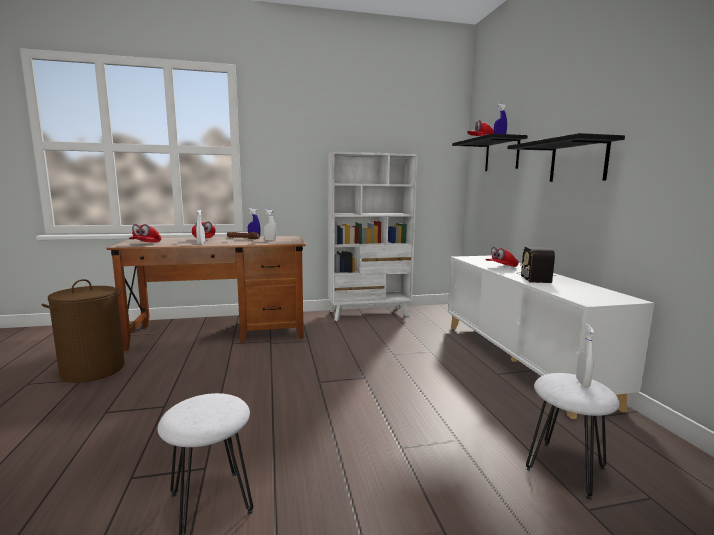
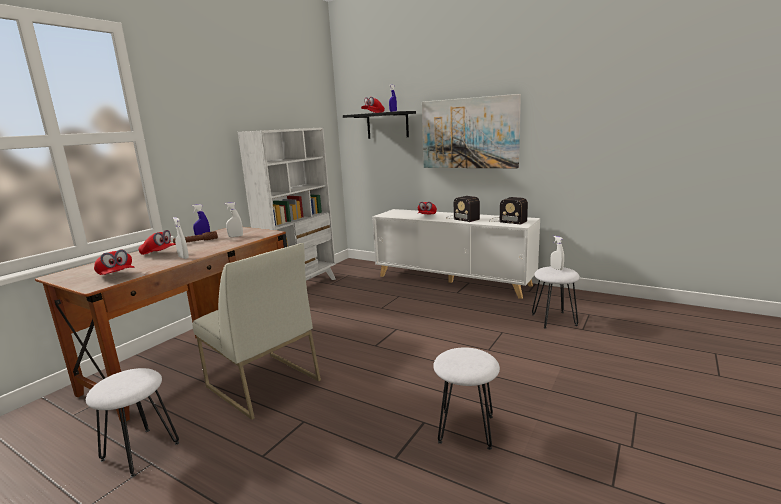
camera: 45 degrees left, 5 degrees up
(93, 370) = (140, 451): brown laundry basket -> white stool
(206, 366) = (262, 383): none -> white chair
(578, 161) = (469, 133): black shelf -> picture
(584, 292) = (506, 220): none -> radio

